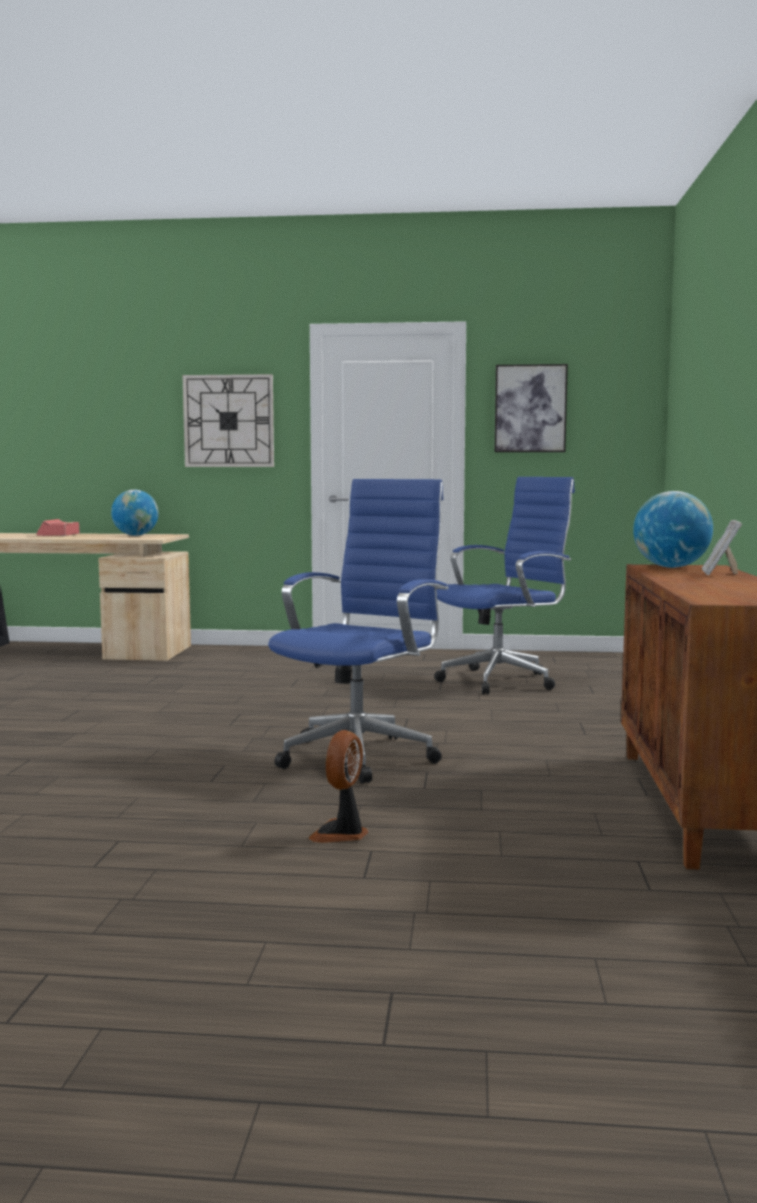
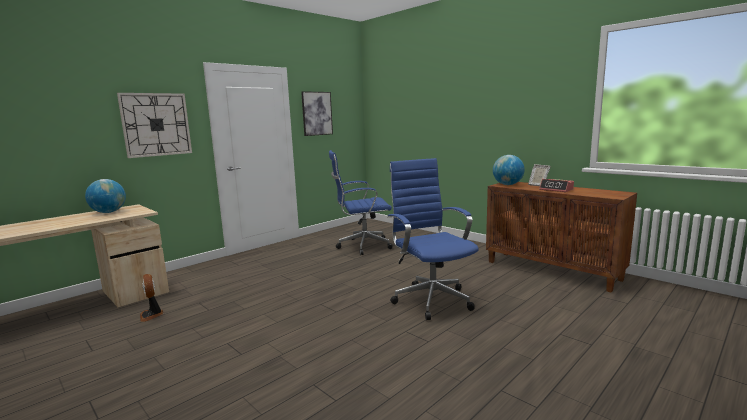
camera: 50 degrees left, 5 degrees up
(58, 535) = (33, 224): alarm clock -> alarm clock (556, 189)
(341, 834) = (535, 334): fan -> fan (152, 315)
(502, 681) = (362, 246): blue office chair -> blue office chair turned 105 degrees counterclockwise

